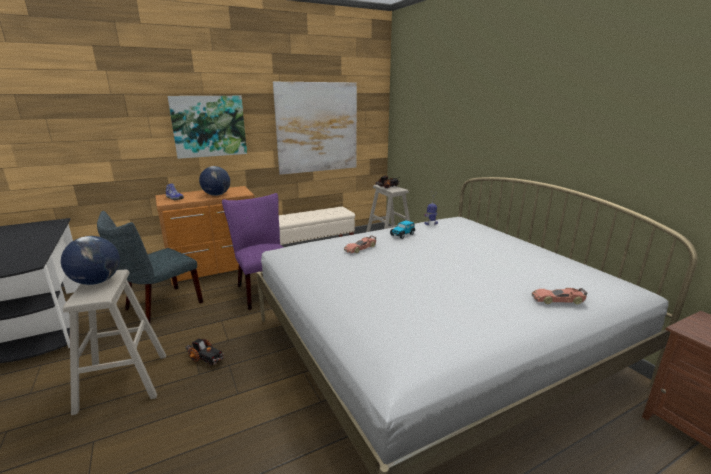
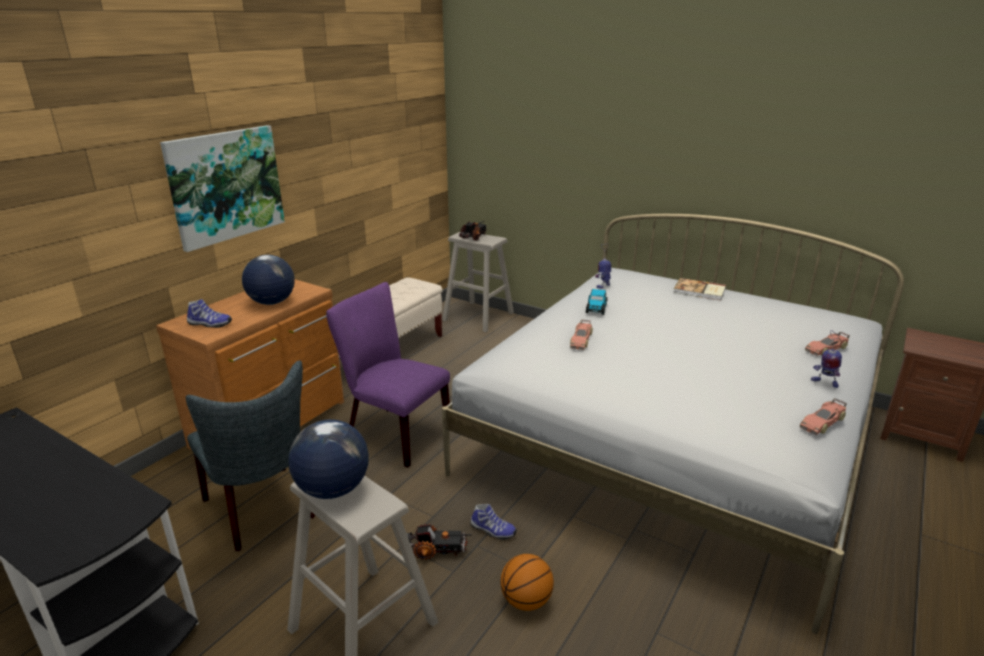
camera: 30 degrees left, 5 degrees up
(159, 307) = (263, 511): grey chair -> grey chair turned 45 degrees counterclockwise
(213, 409) = (526, 600): none -> basketball
(247, 360) = (492, 530): none -> shoe
(317, 127) = (367, 161): picture -> none
(461, 349) = (822, 422): none -> toy car
(501, 239) = (699, 291): none -> book
(514, 322) = (824, 382): none -> toy robot

